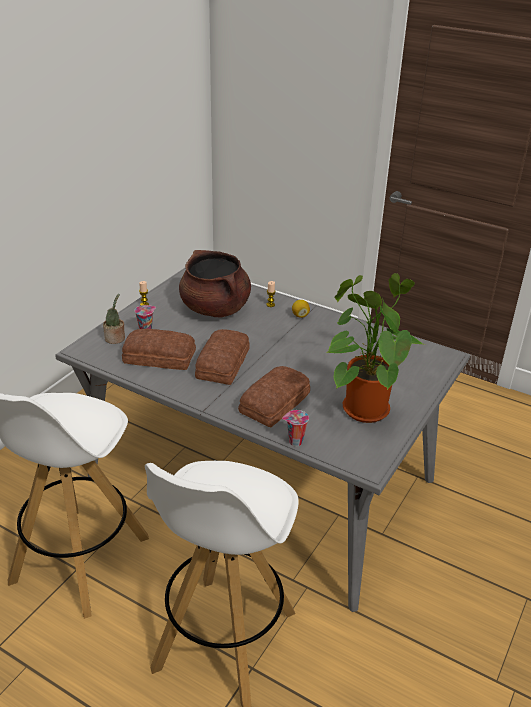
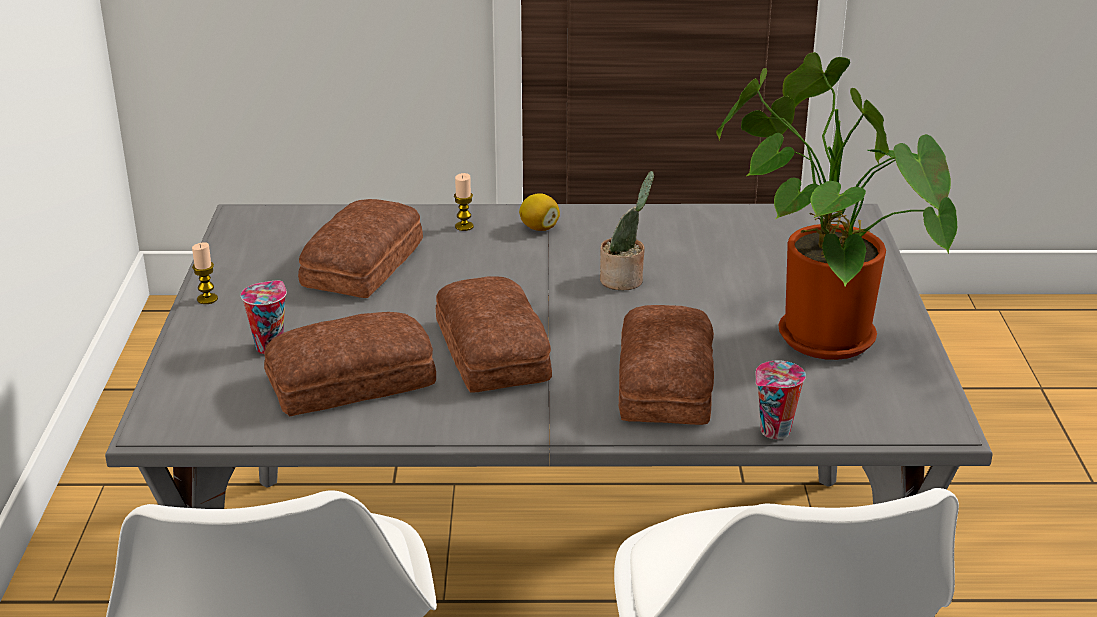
camera: 30 degrees left, 5 degrees down
(115, 339) = (217, 379): potted plant -> potted plant (624, 280)
(215, 309) = (366, 264): brown cooking pot -> bread

